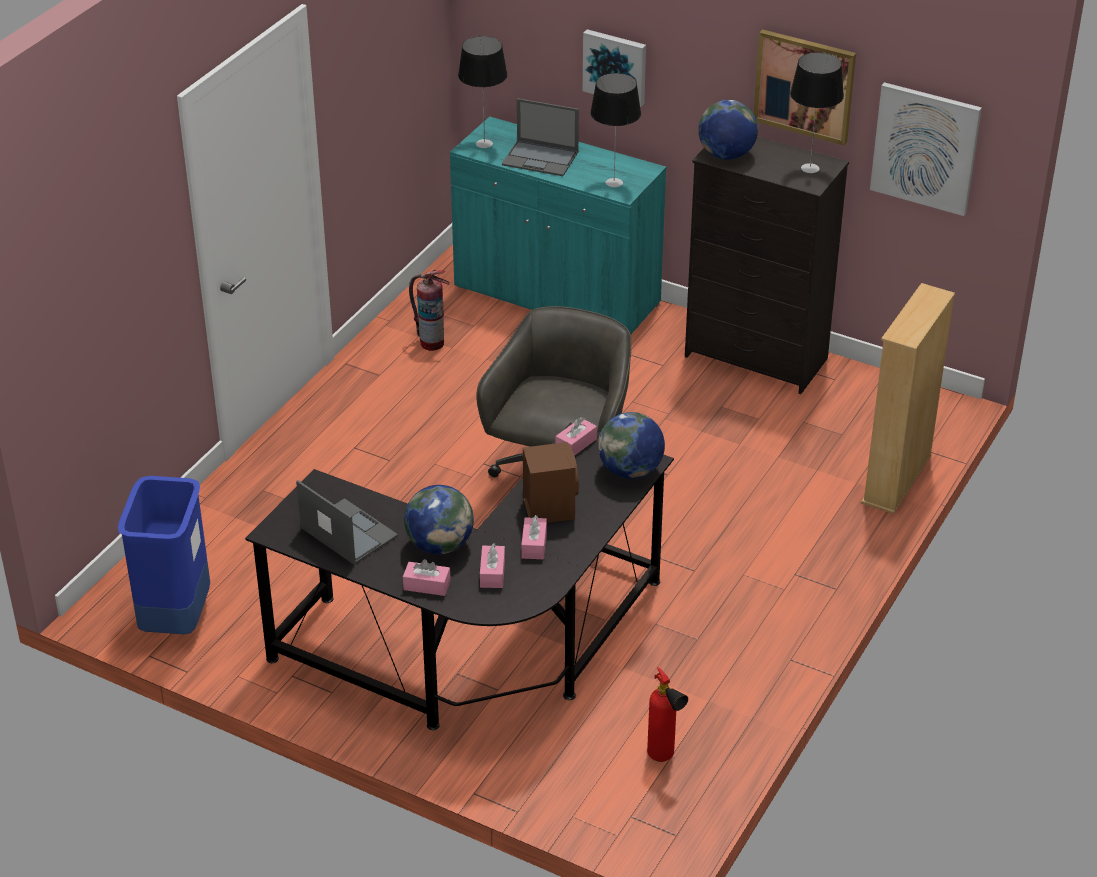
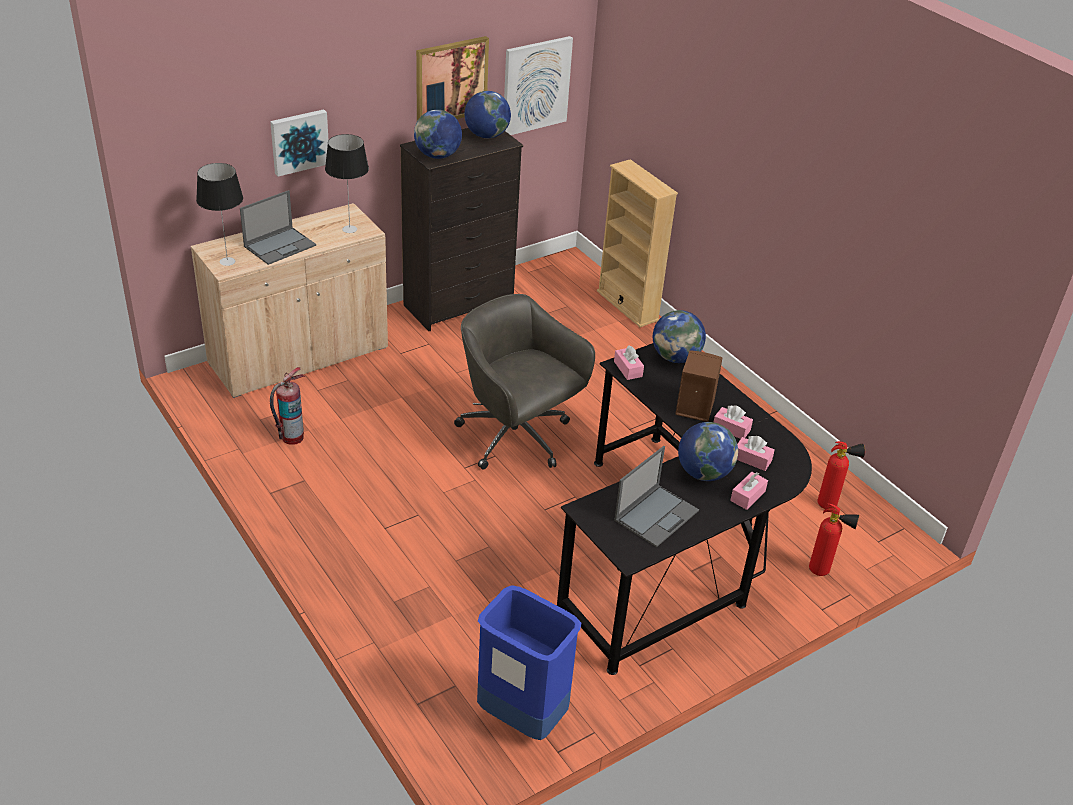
camera: 65 degrees left, 0 degrees up
(347, 532) = (656, 515): laptop -> laptop turned 150 degrees clockwise
(537, 780) = (823, 572): none -> fire extinguisher
(556, 296) = (299, 356): turquoise cabinet -> beige cabinet
(810, 168) = (486, 135): table lamp -> globe

